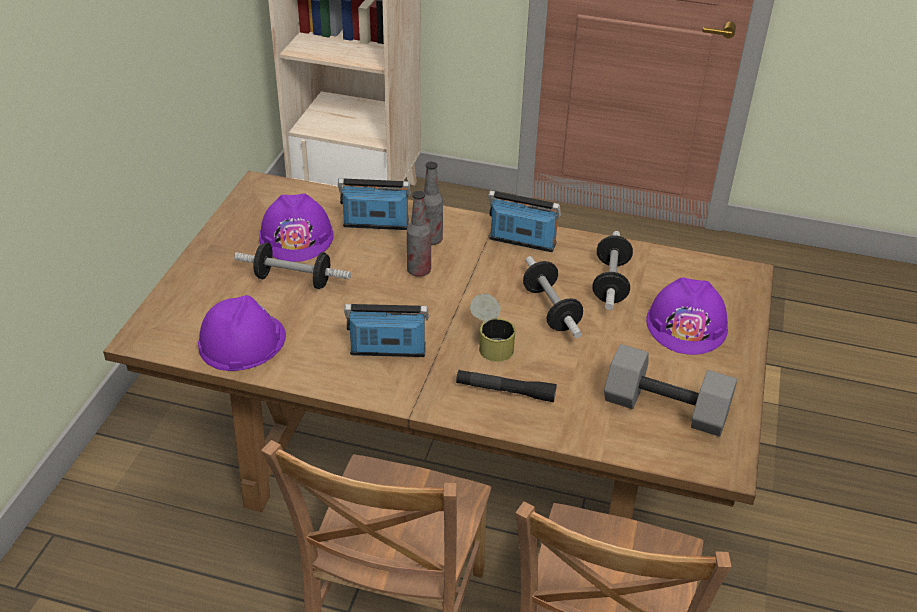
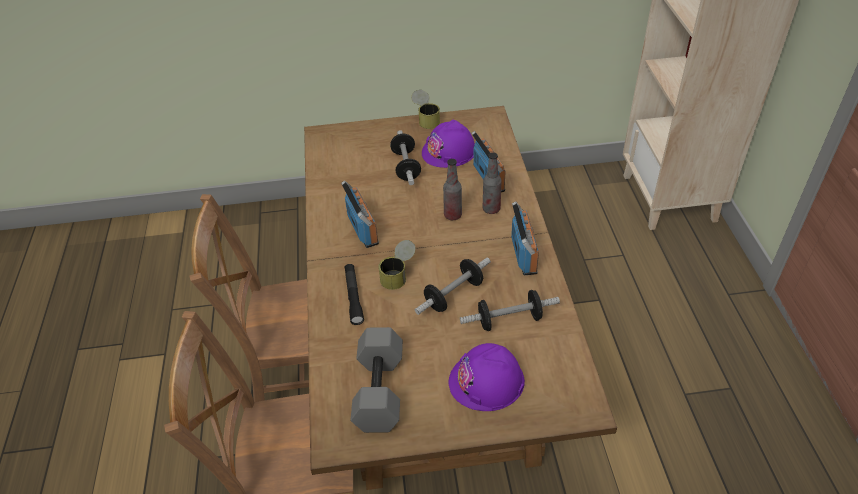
camera: 70 degrees right, 5 degrees up
(211, 235) = (426, 119): none -> can
(241, 341) = (338, 169): purple hard hat -> none

